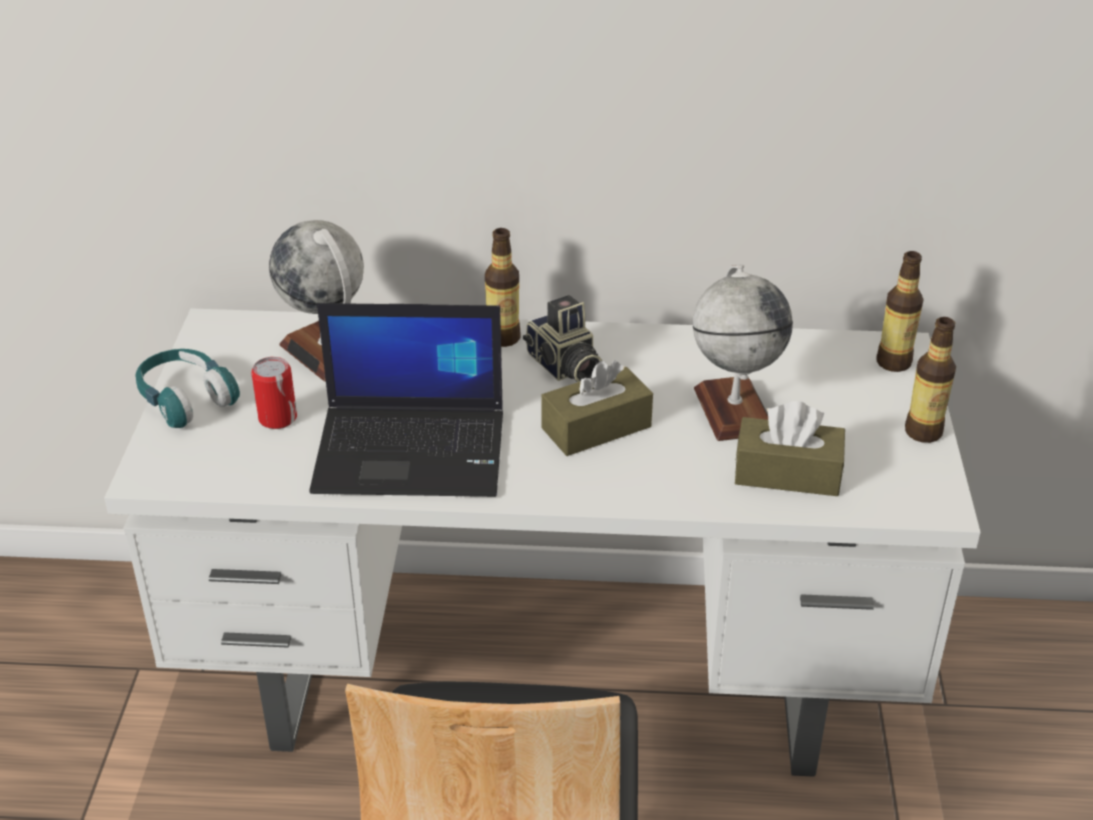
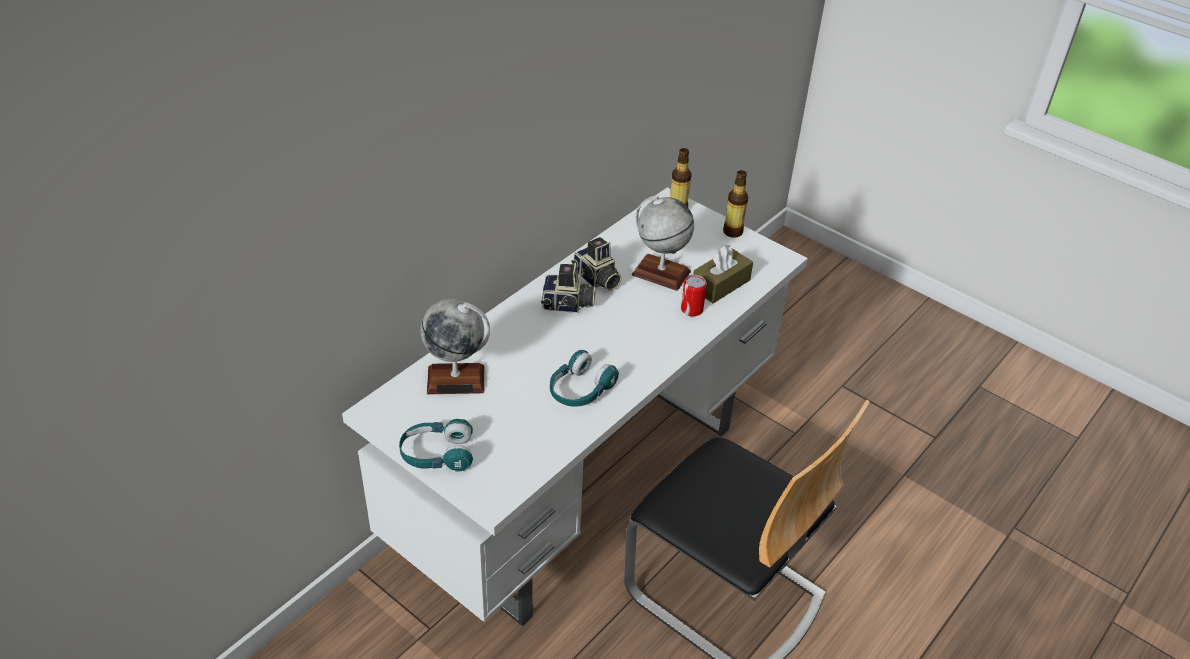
camera: 55 degrees left, 5 degrees up
(277, 418) = (497, 426): can -> can (692, 309)
(413, 451) = (580, 390): laptop -> turquoise headphones
(503, 338) = (519, 311): bottle -> none
(596, 427) = (627, 321): brown tissue box -> none
(645, 365) = (596, 279): none -> camera

